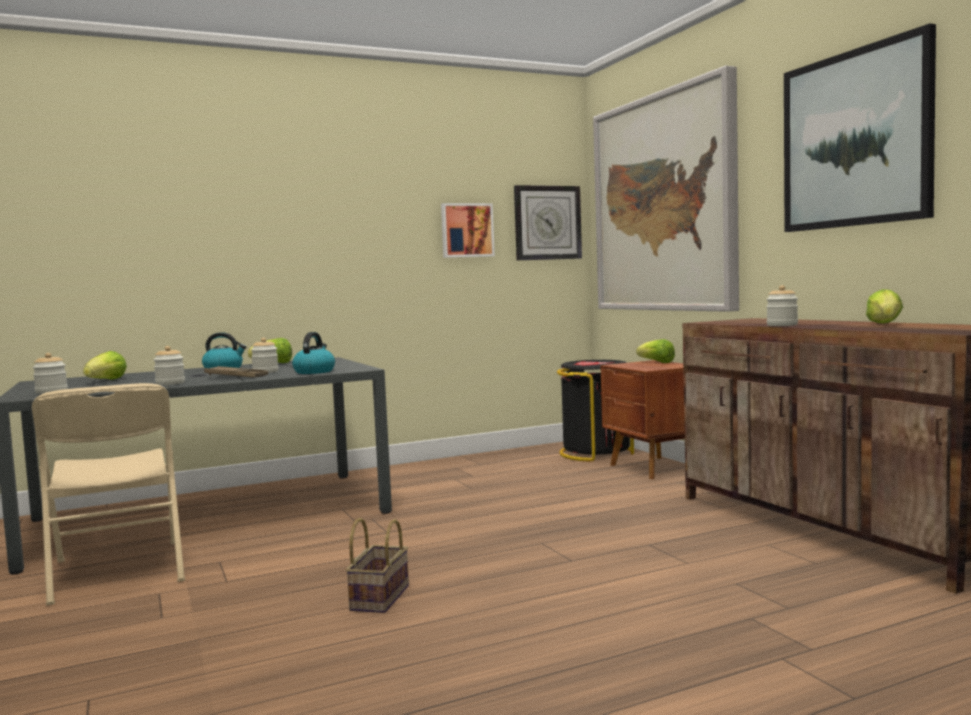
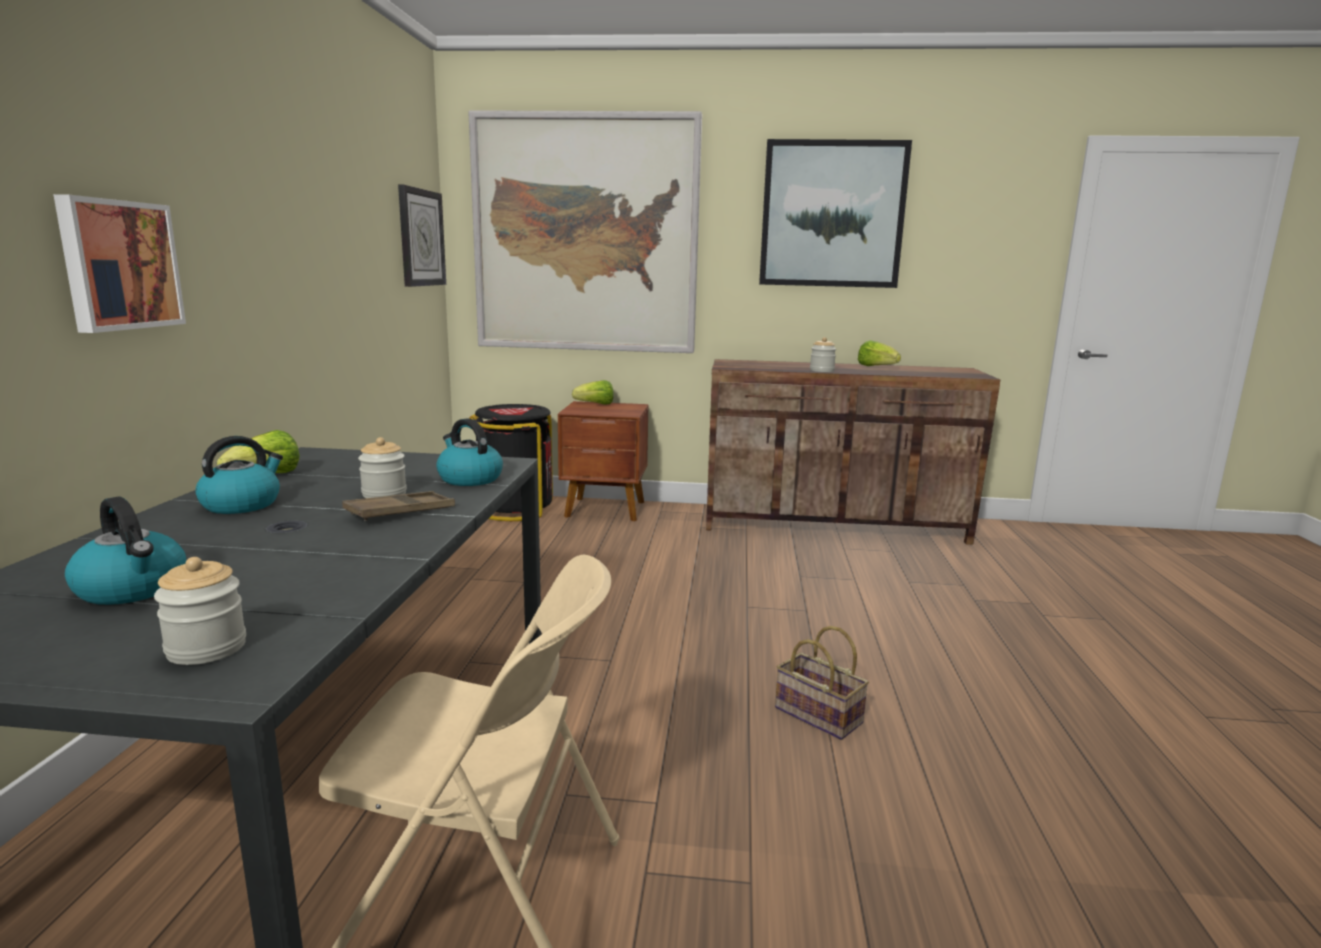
camera: 60 degrees left, 10 degrees up
(106, 381) = (133, 589): lettuce -> kettle
(170, 383) = (369, 552): jar -> none
(466, 230) = (369, 243): picture -> picture (119, 265)

